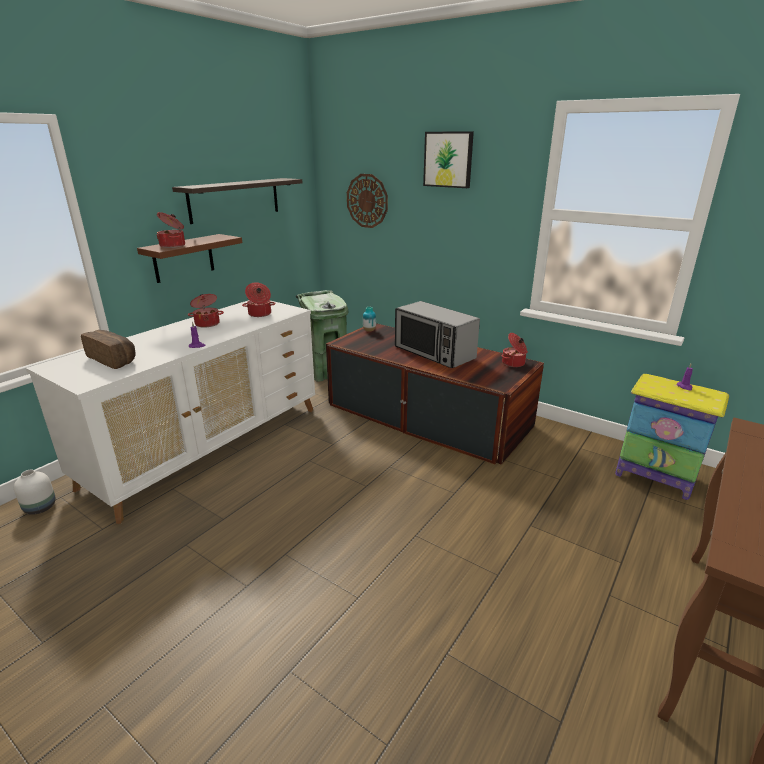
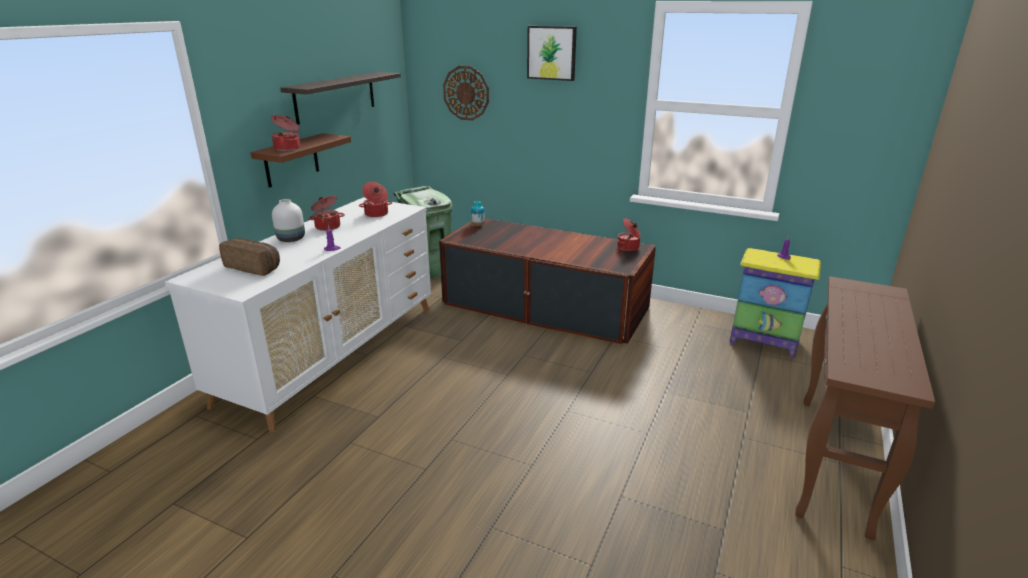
camera: 10 degrees left, 0 degrees up
(39, 508) = (178, 428): white vase -> white vase (291, 239)
(434, 353) = (550, 243): microwave -> none

